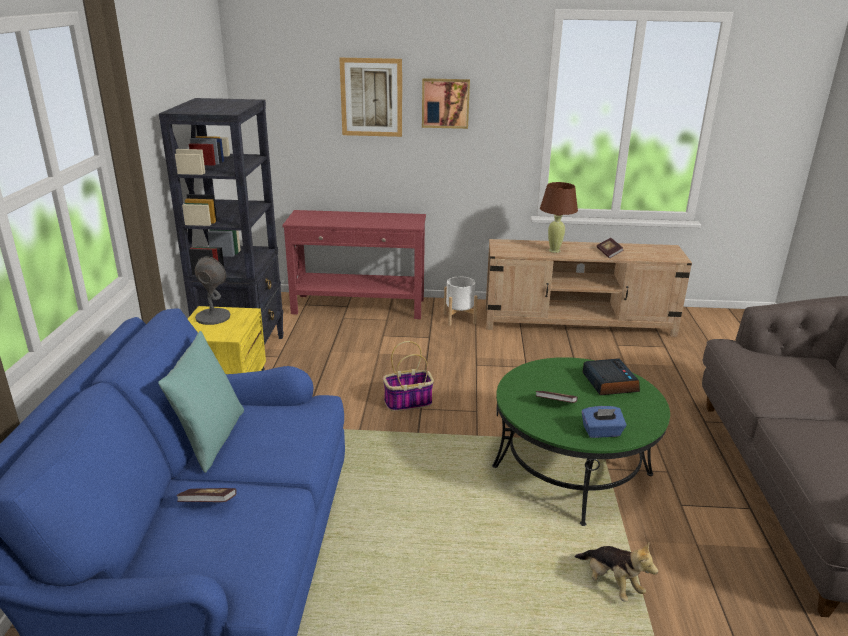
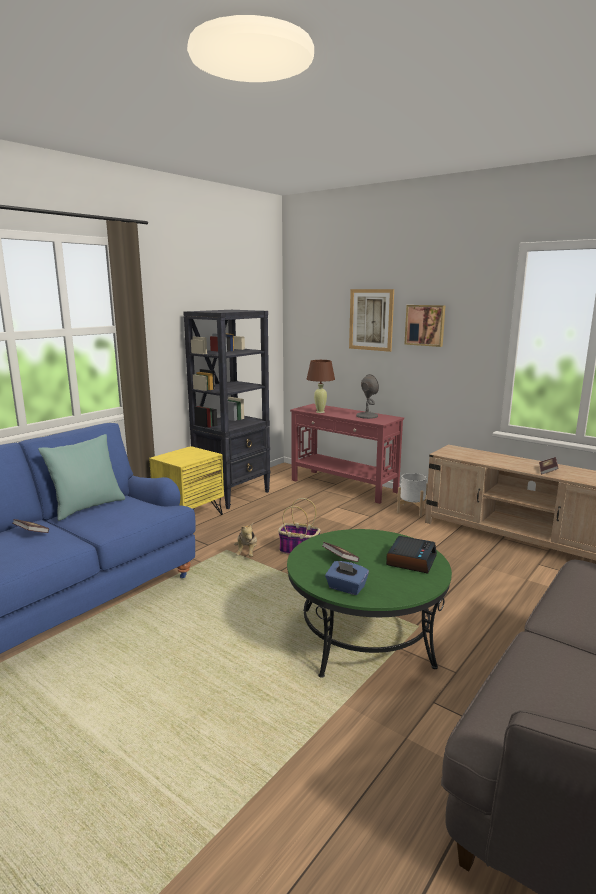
camera: 35 degrees right, 10 degrees down
(212, 317) = (188, 452): grey table lamp -> grey table lamp (367, 416)
(554, 250) = (494, 460): brown table lamp -> brown table lamp (320, 412)
(611, 583) = (286, 726): plush toy -> plush toy (247, 553)

